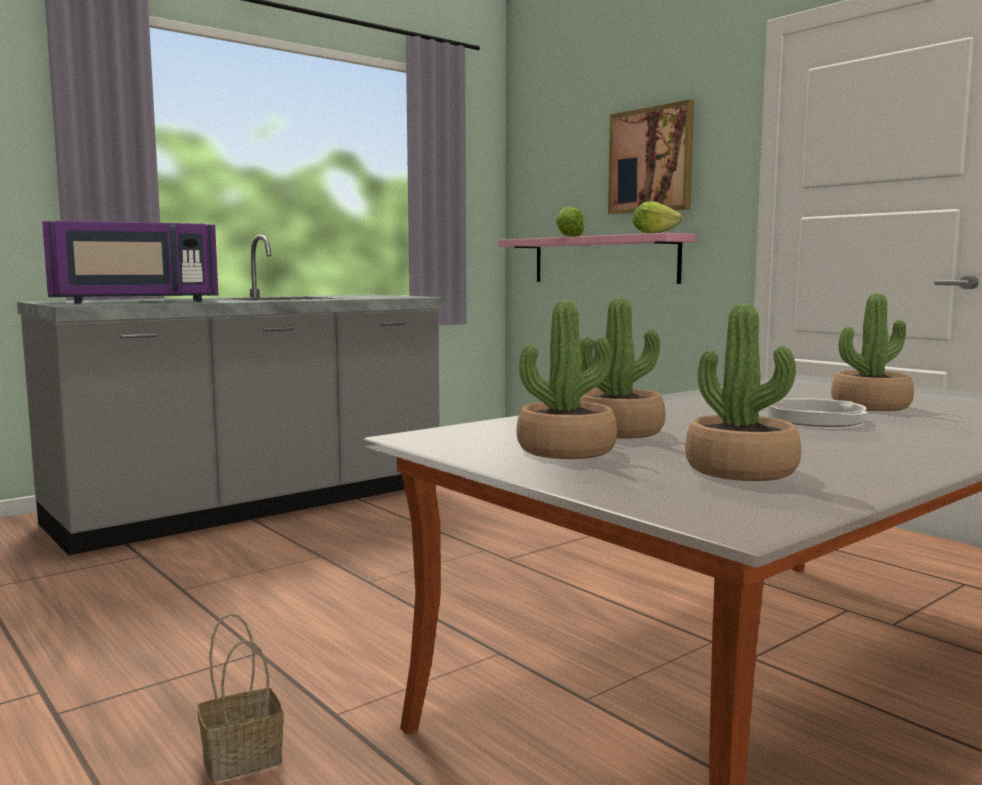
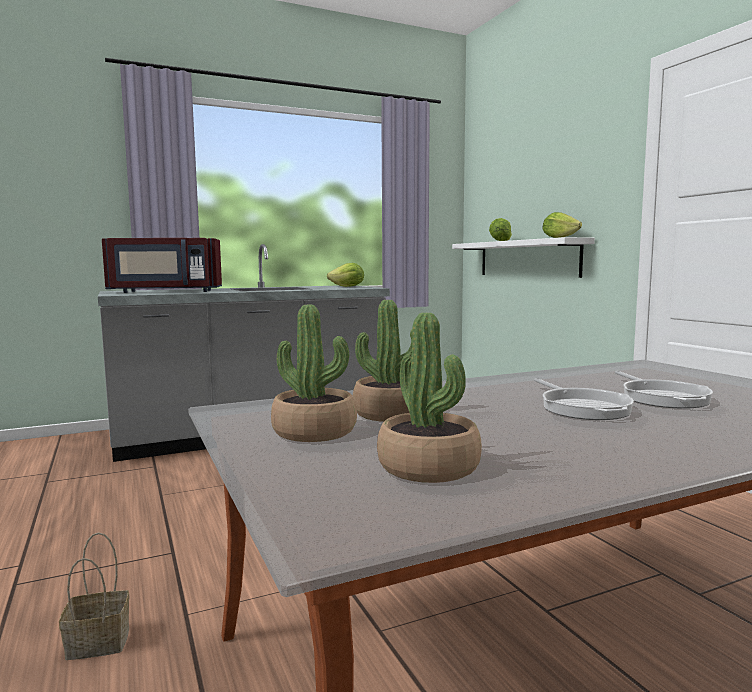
camera: 15 degrees right, 0 degrees up
(136, 301) = (165, 292): purple microwave -> red microwave
(380, 296) = (348, 286): none -> lettuce
(603, 260) = (527, 258): pink shelf -> white shelf
(651, 160) = (561, 179): picture -> none
(870, 406) = (662, 397): potted plant -> frying pan

